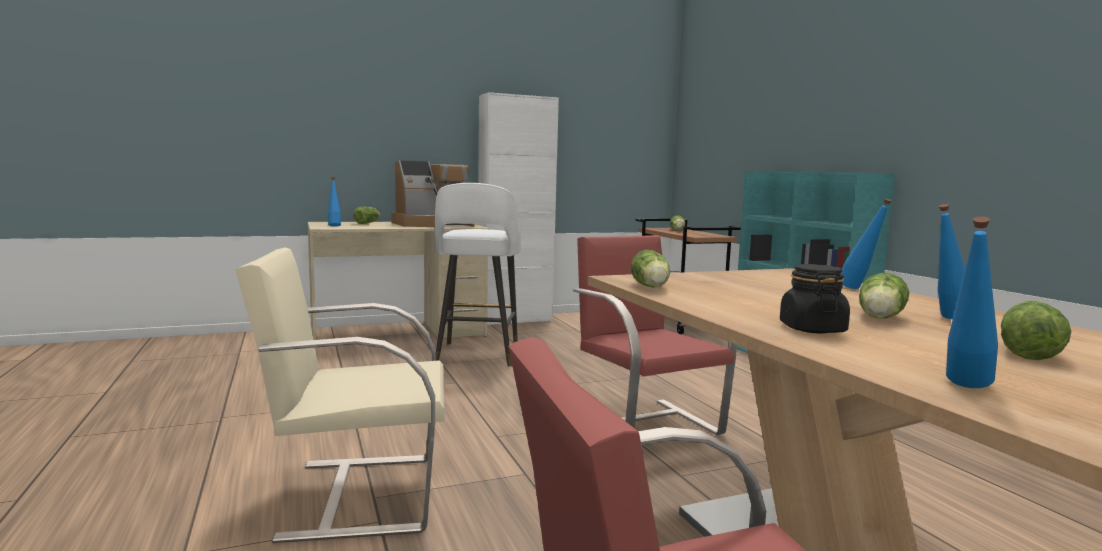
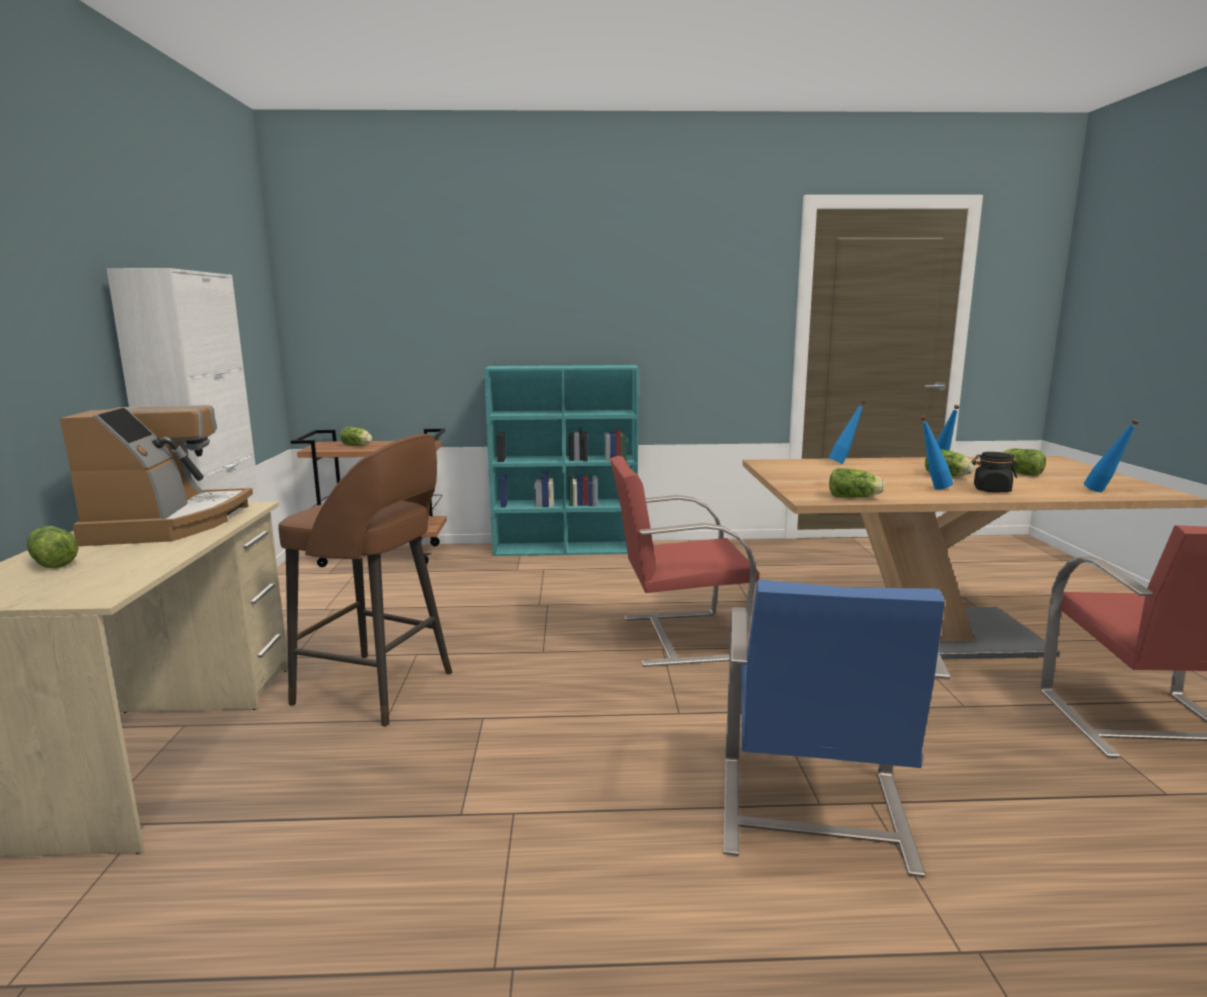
camera: 70 degrees left, 5 degrees up
(334, 226) = (78, 587): blue bottle -> blue bottle (932, 488)
(357, 494) = (812, 815): beige chair -> blue chair
(477, 355) = (378, 689): white stool -> brown stool

